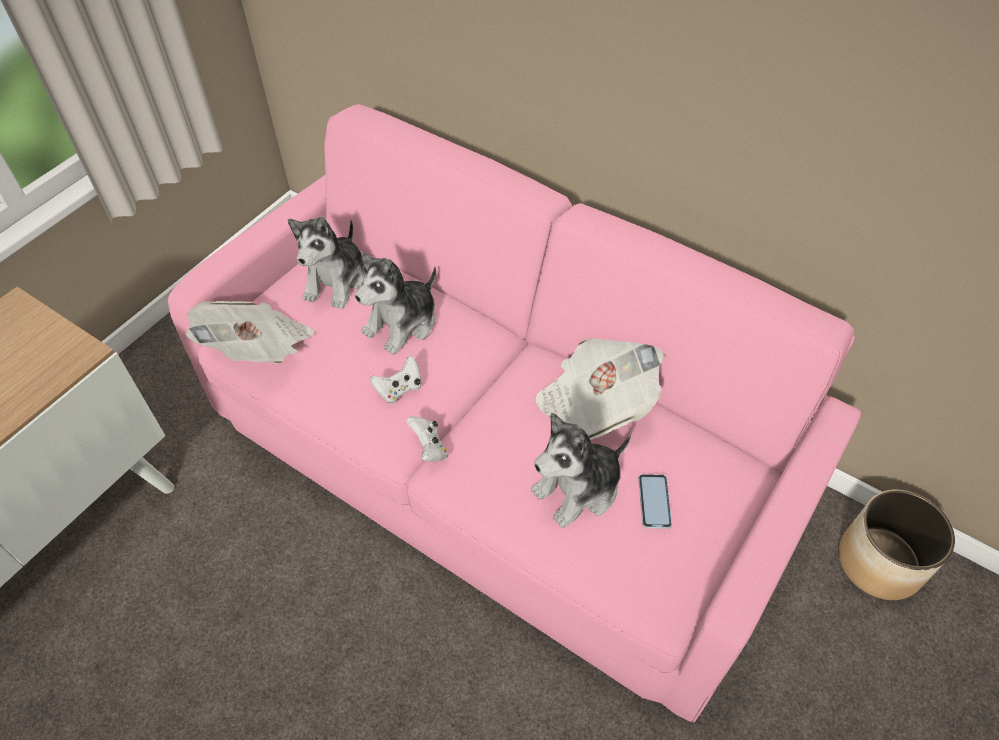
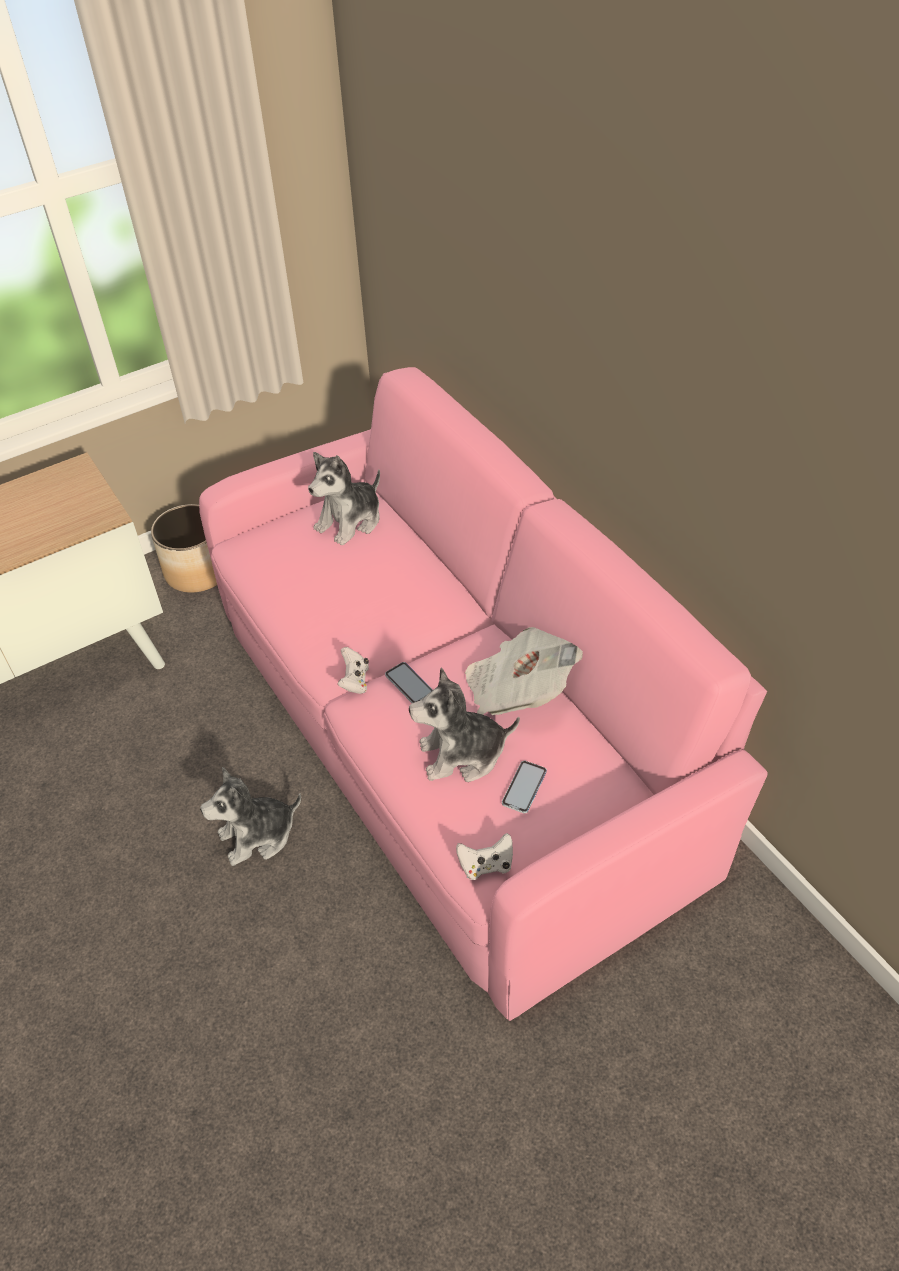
camera: 25 degrees right, 5 degrees down
(259, 348) = (257, 558): newspaper -> none
(399, 389) = (354, 625): white game controller -> white game controller (486, 865)
(402, 323) = (386, 572): plush toy -> plush toy (258, 835)
(487, 433) = (409, 684): none -> phone
(880, 562) = (780, 954): planter -> planter (198, 571)

